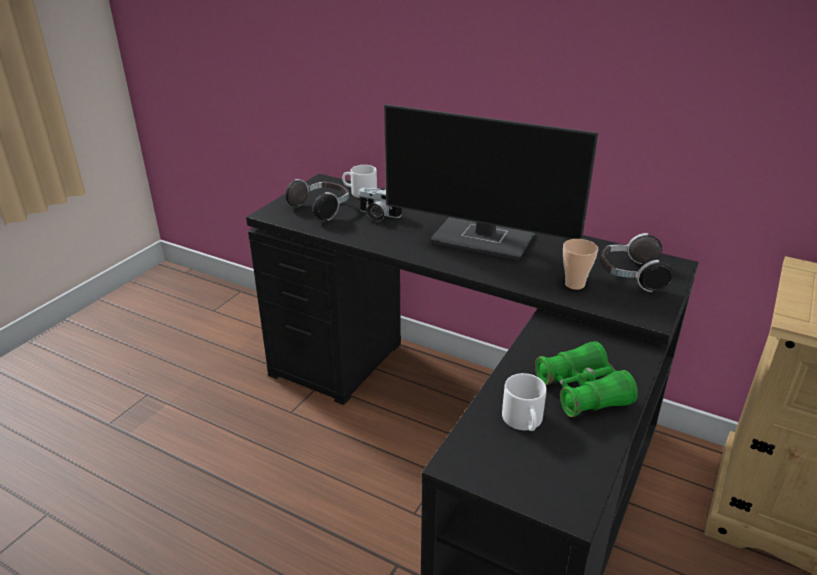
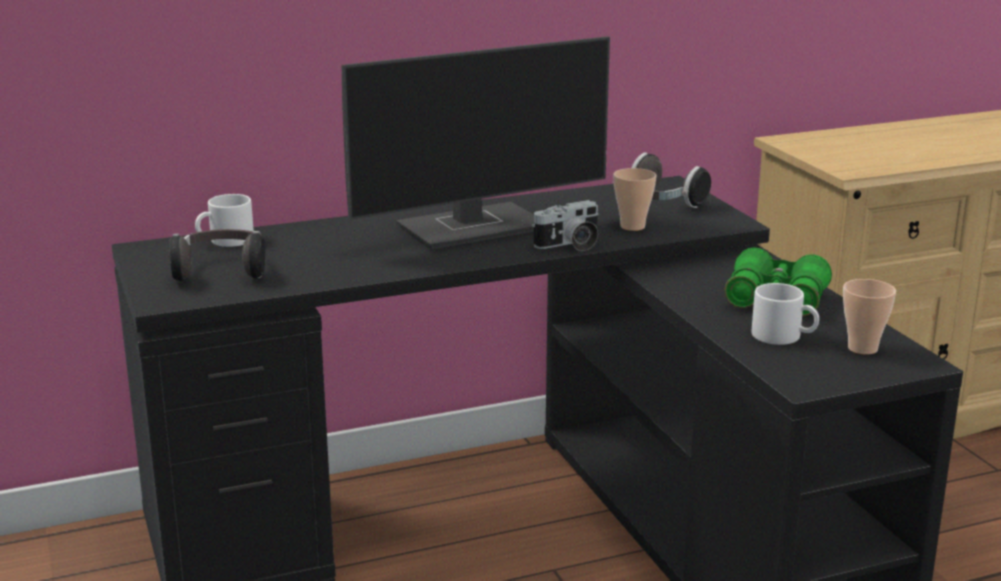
camera: 50 degrees left, 10 degrees down
(378, 215) = (308, 251): camera -> camera (569, 245)
(556, 468) = (862, 348): none -> cup

